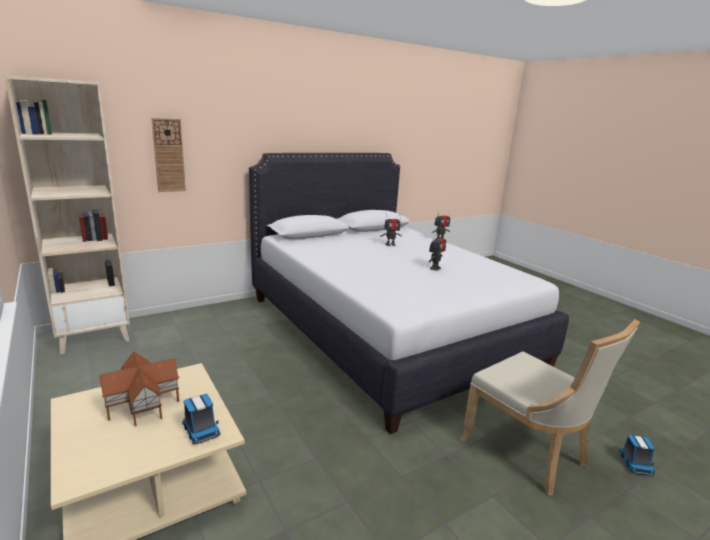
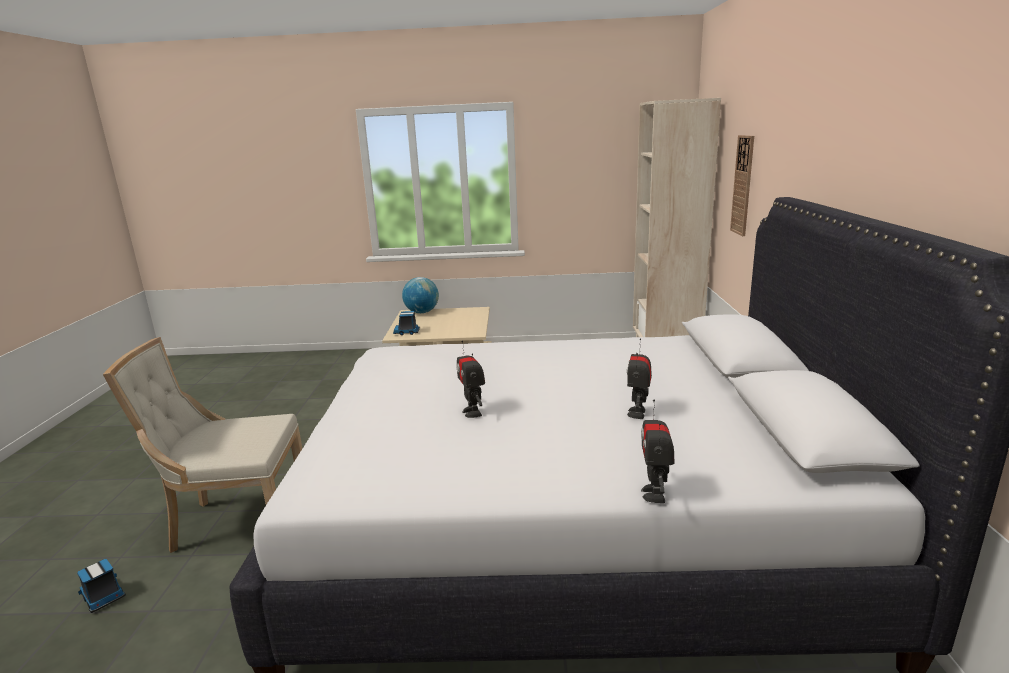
camera: 125 degrees right, 0 degrees up
(79, 461) = (422, 312): none -> globe
(144, 403) = (454, 322): toy house -> none

